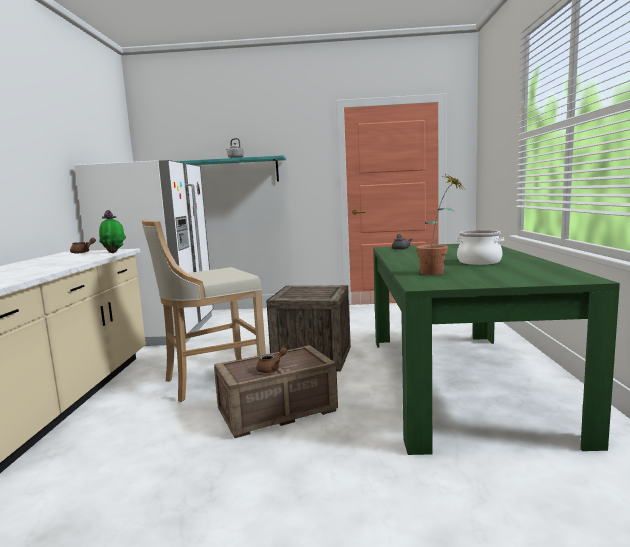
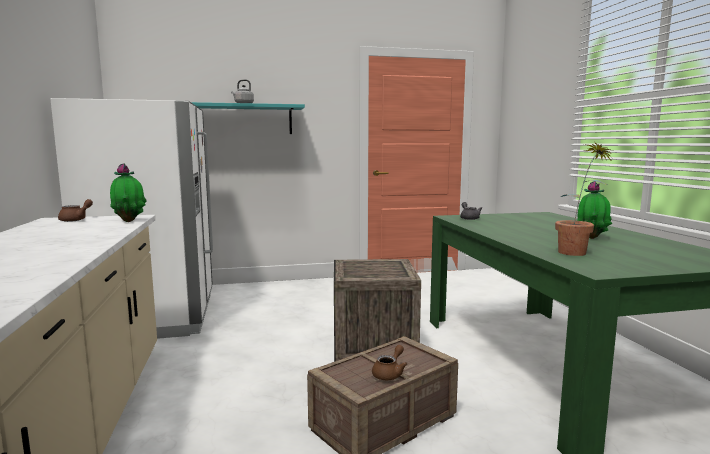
camera: 15 degrees left, 0 degrees up
(211, 381) = (269, 386): beige stool -> none
(479, 262) = (592, 238): cooking pot -> potted plant

